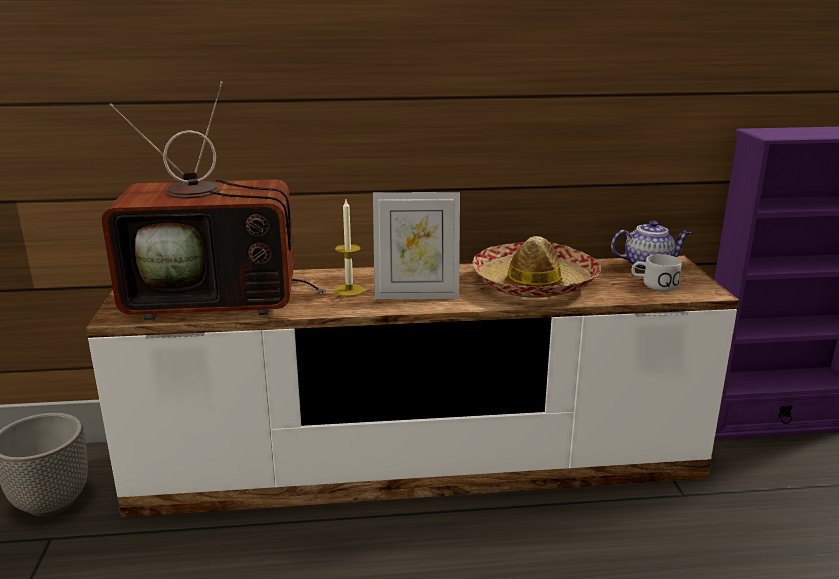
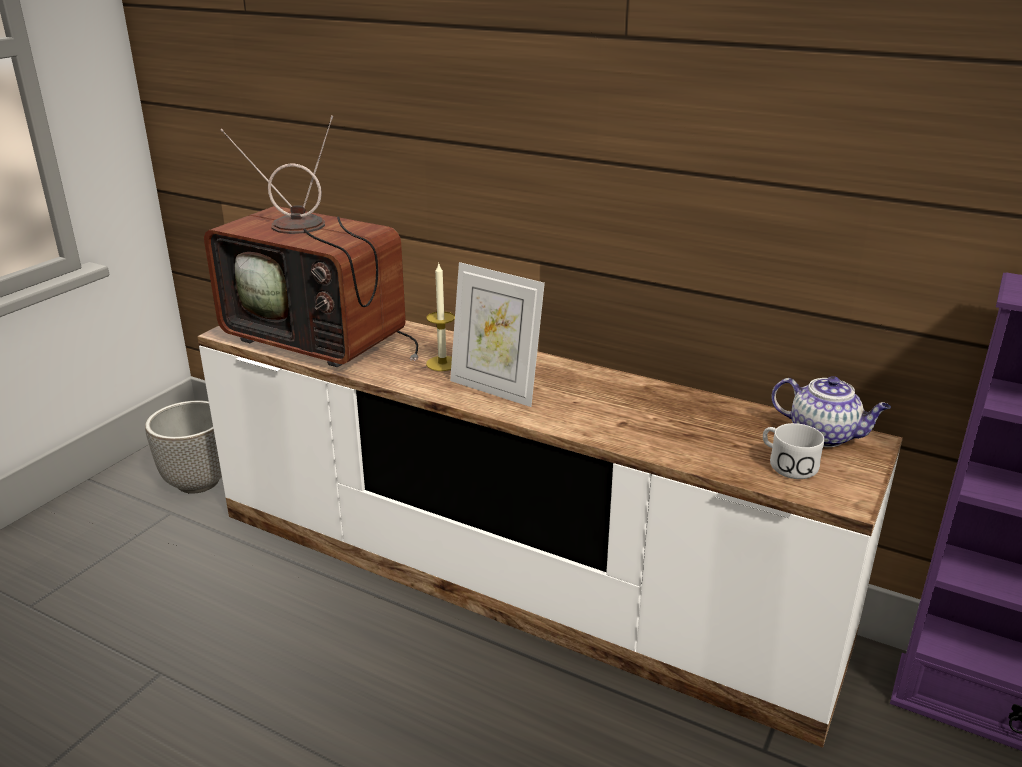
camera: 35 degrees right, 5 degrees up
(534, 283) = (639, 415): hat -> none

